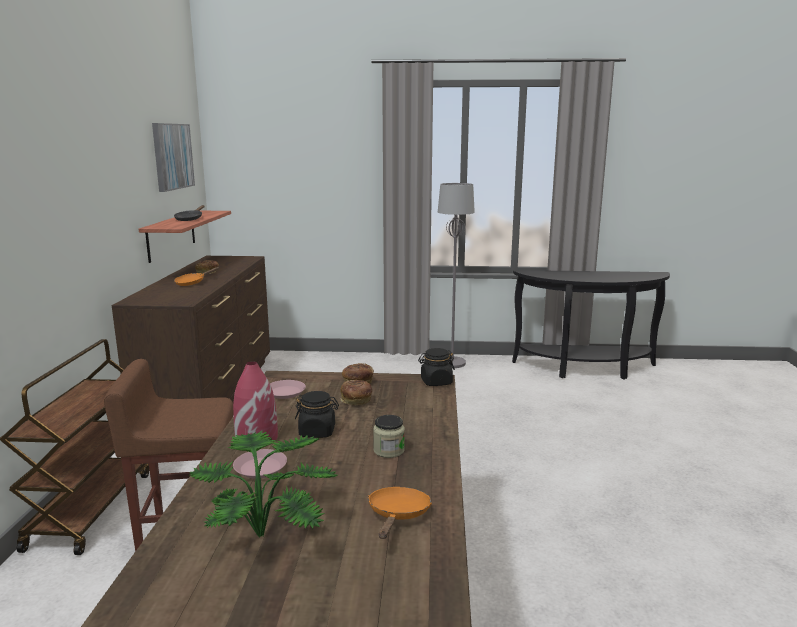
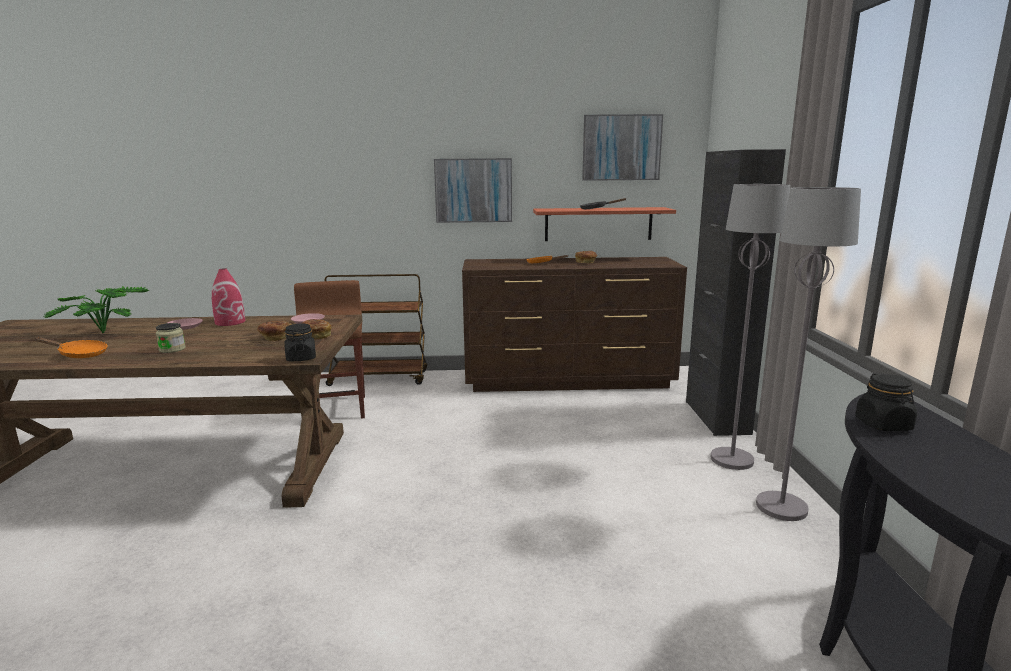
camera: 85 degrees right, 0 degrees up
(99, 216) = (473, 190): none -> picture
(317, 432) = (225, 333): black jar -> black jar (883, 425)
(330, 357) = (717, 417): none -> black cabinet
(395, 364) = (732, 460): none -> grey floor lamp

